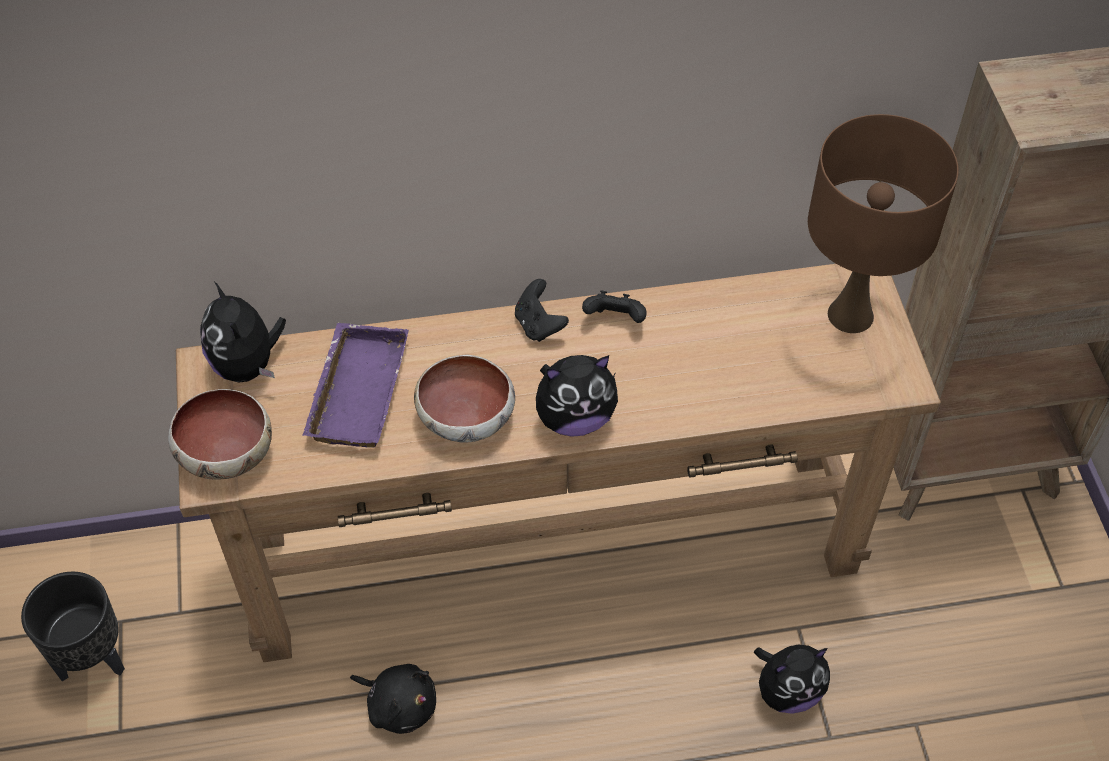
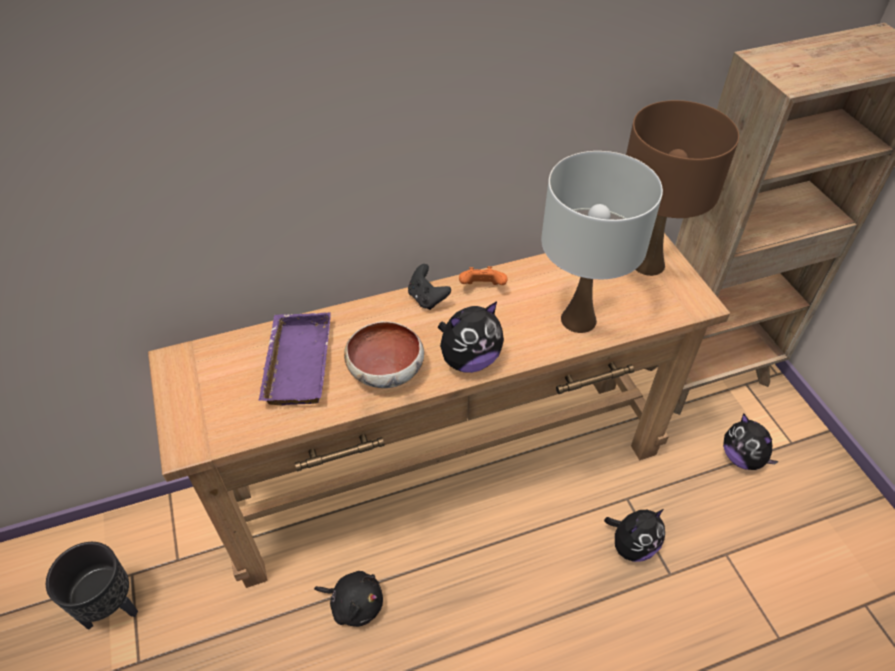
camera: 10 degrees left, 5 degrees down
(224, 453) = (195, 424): bowl -> none
(248, 365) = (207, 356): plush toy -> plush toy (742, 458)
(615, 320) = (482, 288): black game controller -> orange game controller
(731, 382) = (578, 319): none -> white table lamp

